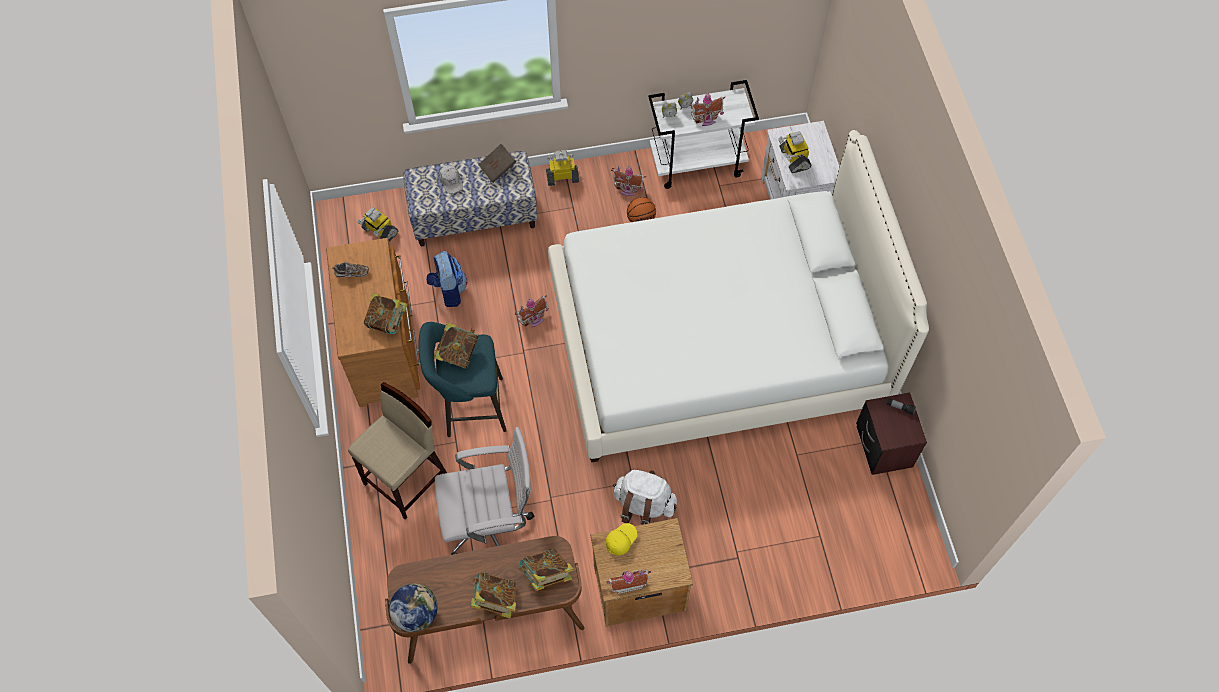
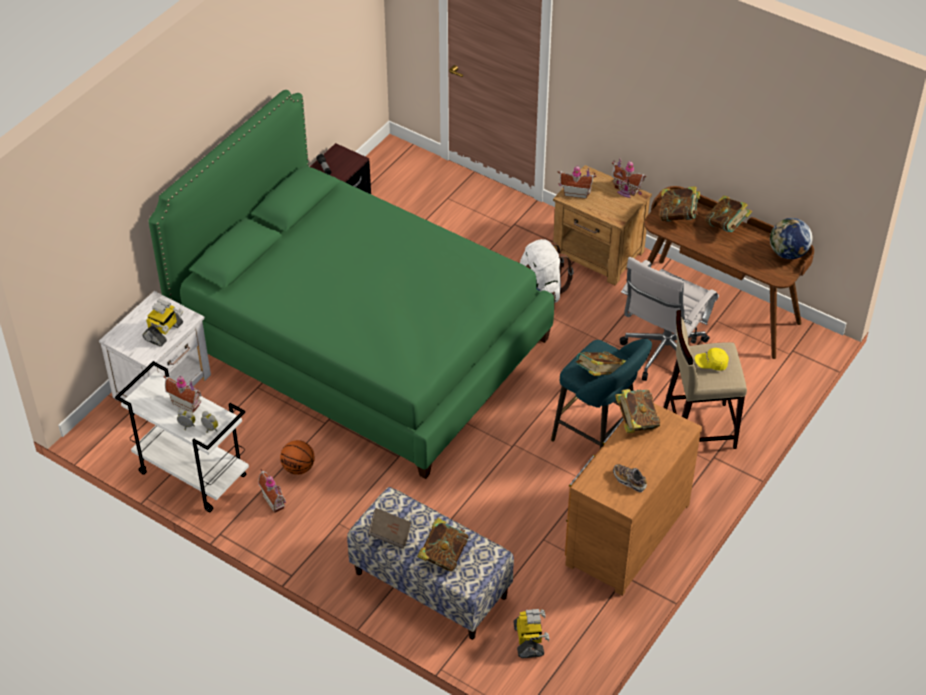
camera: 135 degrees left, 15 degrees down
(449, 290) = (522, 538): backpack -> none
(451, 181) = (443, 555): white cap -> book
(491, 525) = (662, 355): white office chair -> white office chair turned 90 degrees counterclockwise
(533, 319) = (478, 462): toy house -> toy house (576, 192)
(562, 177) = (314, 556): toy robot -> none
(621, 540) = (604, 212): yellow cap -> yellow cap (711, 363)
(717, 342) = (360, 341): white bed -> green bed

